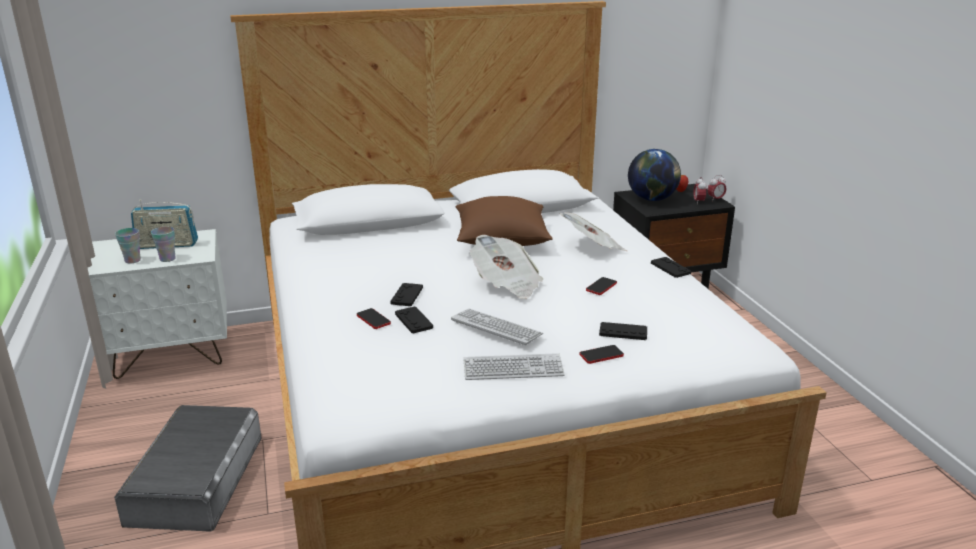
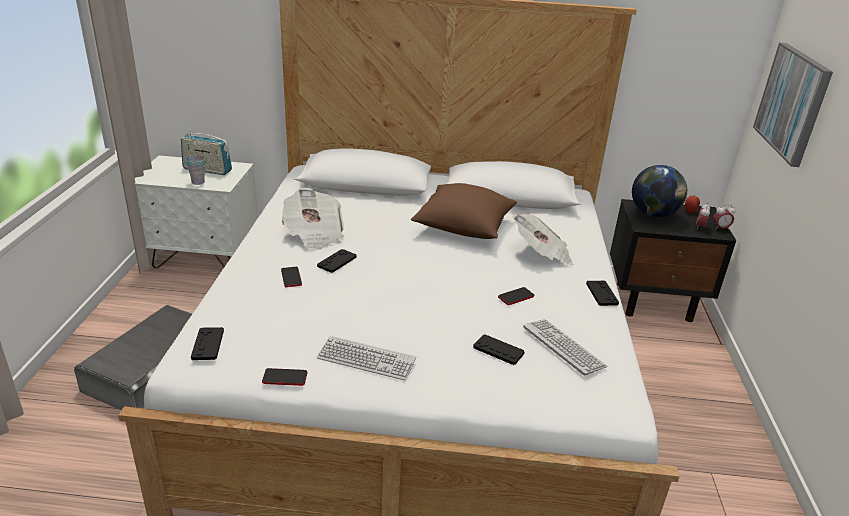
camera: 20 degrees right, 5 degrees up
(132, 260) = (173, 178): cup -> none
(413, 321) = (319, 288): black game controller -> black game controller (208, 344)
(496, 327) = (383, 314): keyboard -> keyboard (563, 347)
(506, 284) = (431, 272): newspaper -> newspaper (314, 235)
(601, 355) = (458, 369): phone -> phone (285, 378)
(763, 67) = (792, 102): none -> picture

